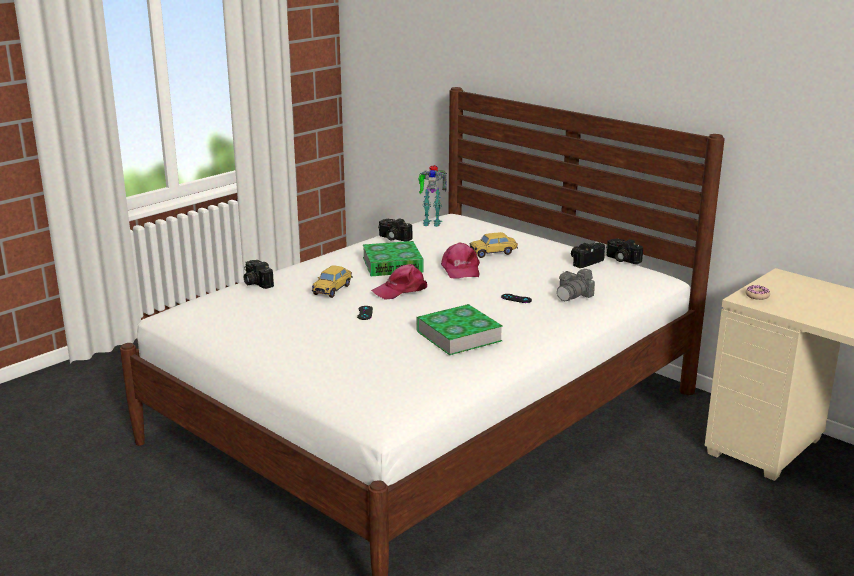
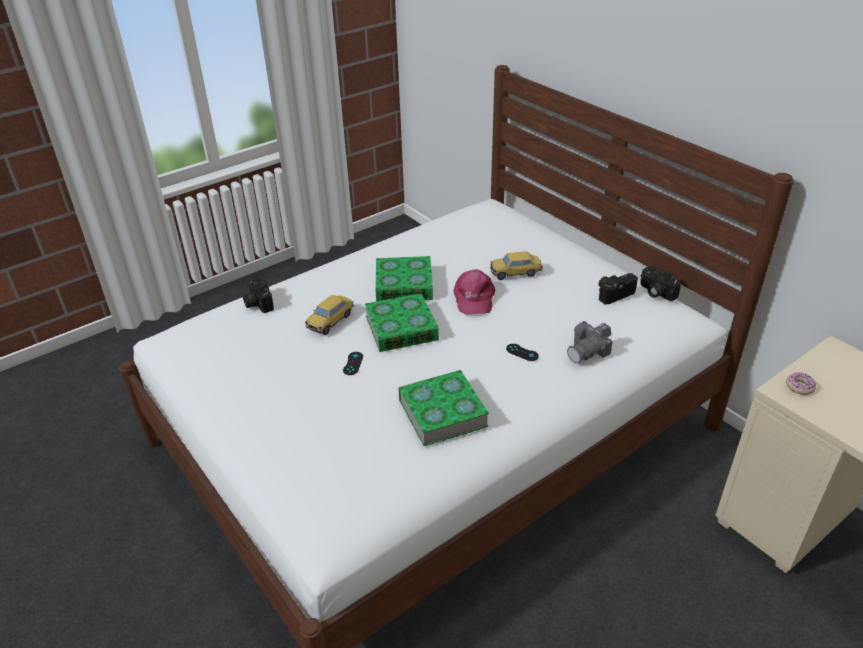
camera: 10 degrees right, 15 degrees up
(393, 238) = (417, 241): camera -> none
(401, 290) = (401, 328): pink cap -> book
(431, 222) = (463, 217): toy robot -> none

